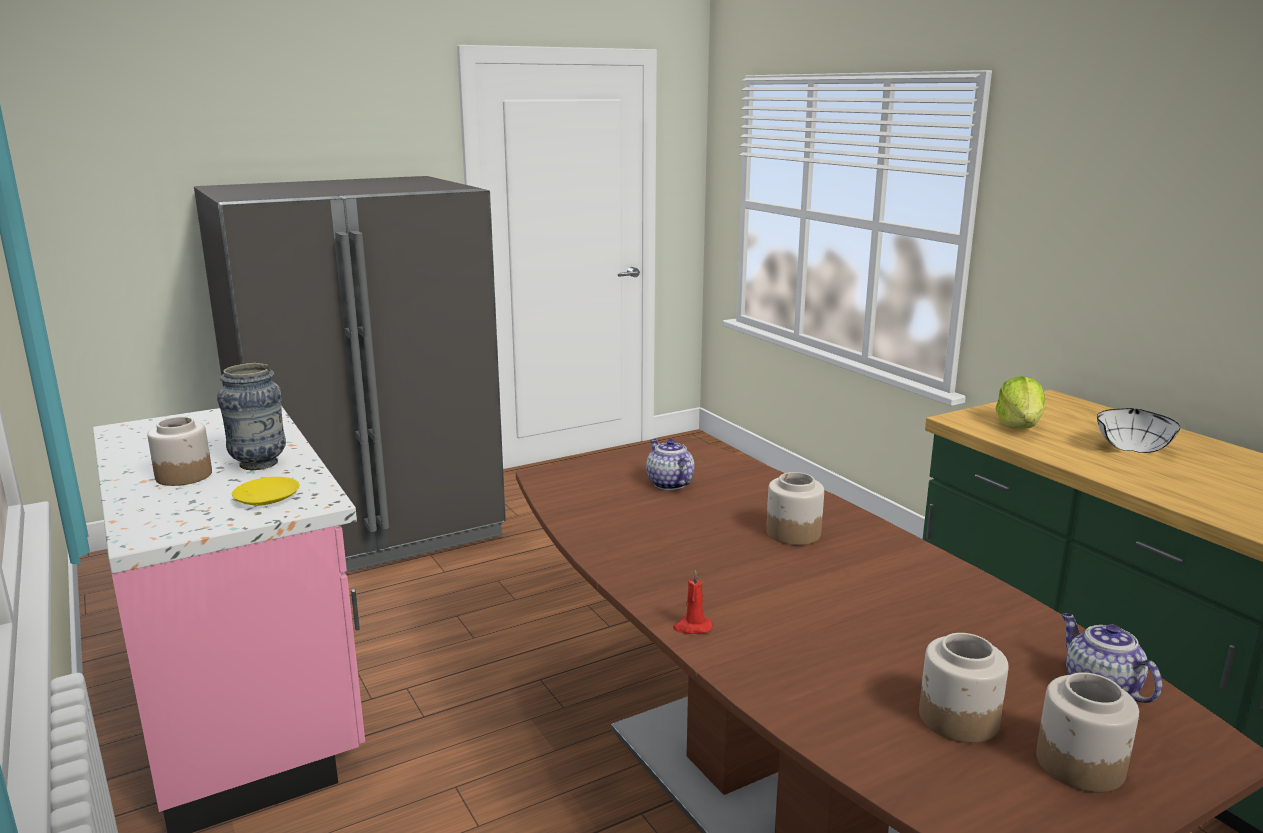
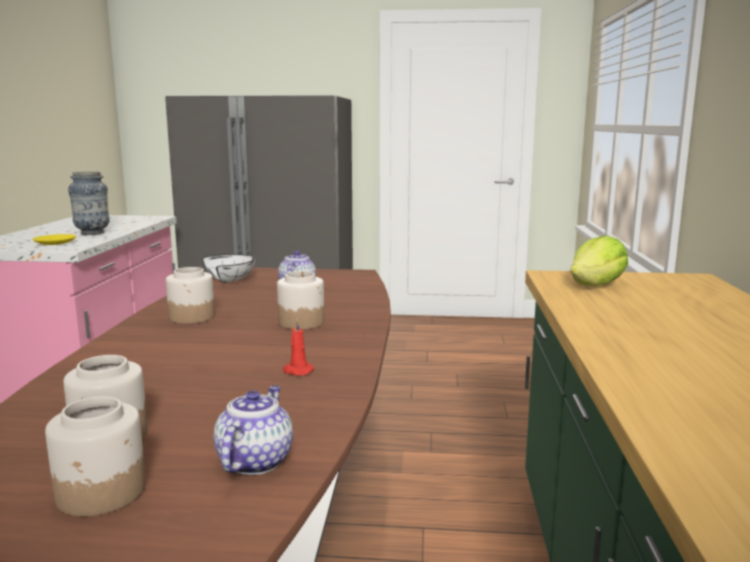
camera: 35 degrees right, 5 degrees down
(184, 475) = (54, 232): jar -> jar (192, 317)
(692, 627) = (112, 345): red candle -> red candle (297, 371)
(1130, 448) = (672, 314): white bowl -> white bowl (232, 281)

